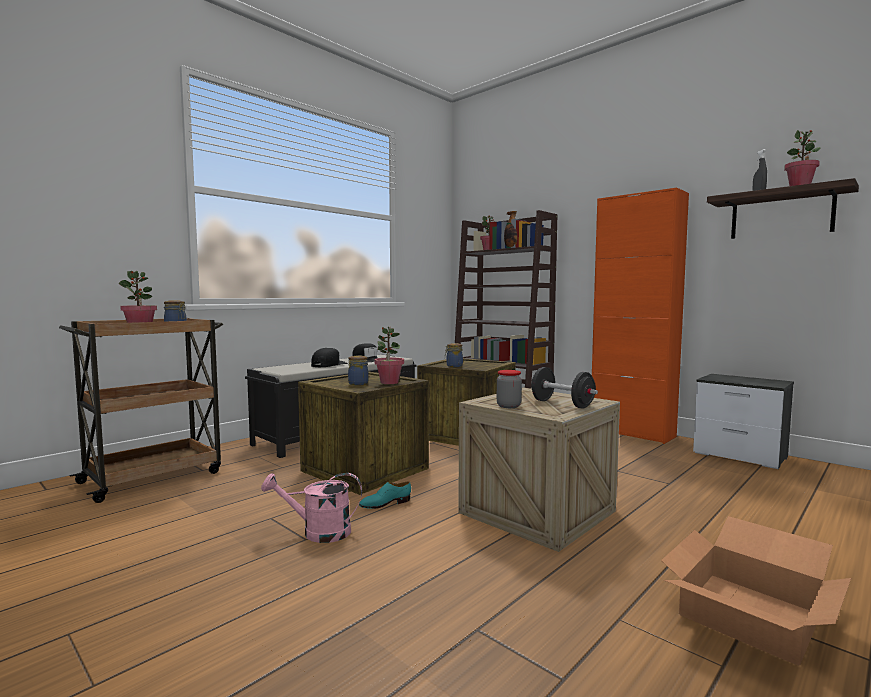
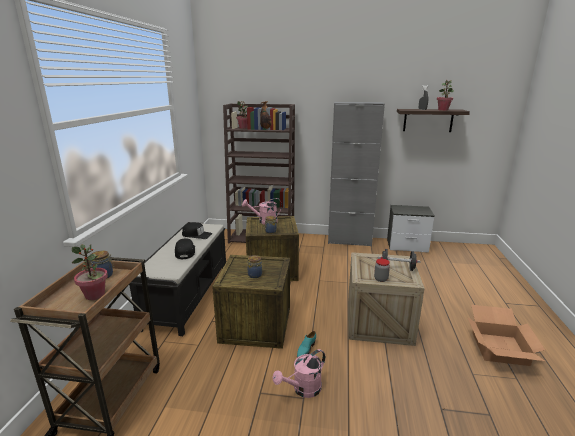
camera: 35 degrees left, 15 degrees up
(389, 382) = (275, 269): potted plant -> none
(465, 361) = (264, 221): none -> pink watering can
(632, 433) = (349, 241): orange cabinet -> grey cabinet

